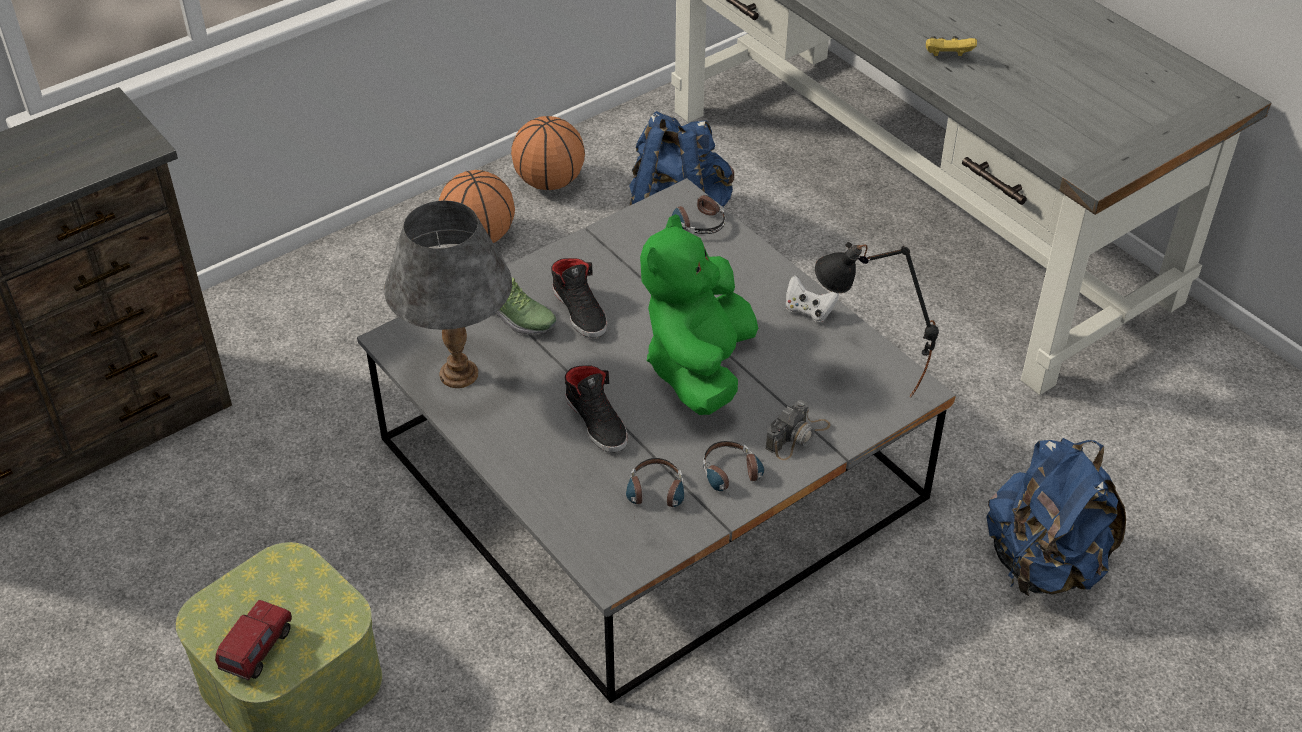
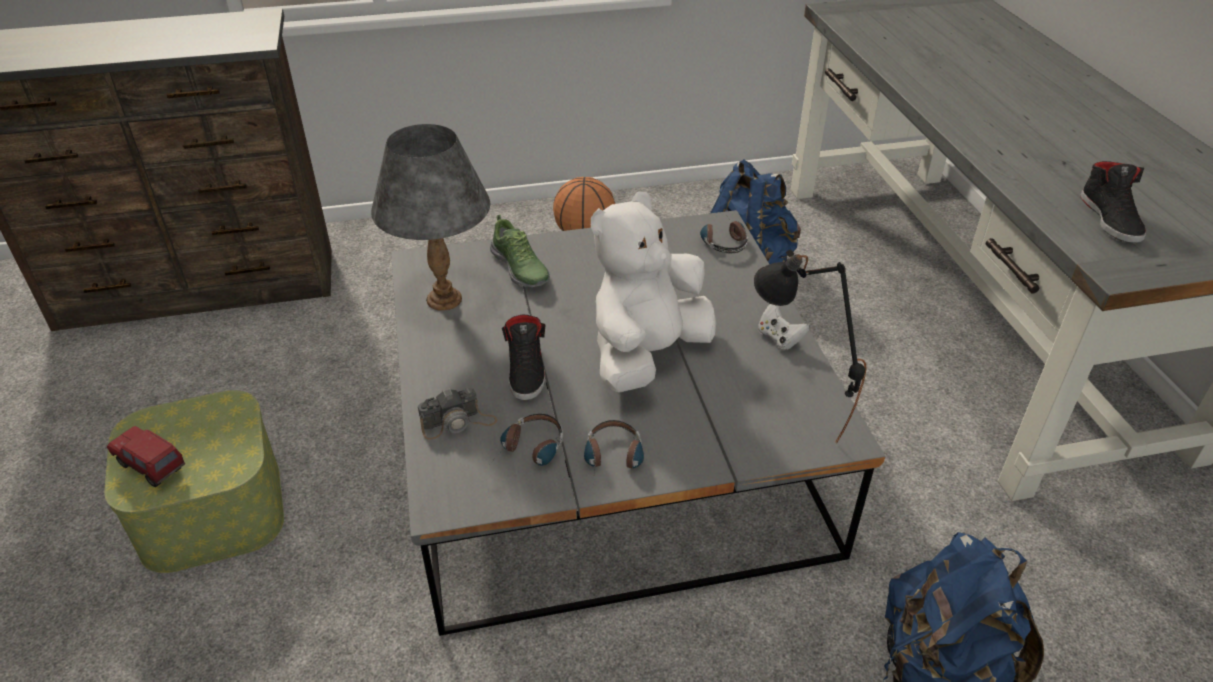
camera: 25 degrees right, 5 degrees down
(258, 651) = (151, 468): toy truck -> toy truck turned 105 degrees counterclockwise
(549, 182) = (662, 212): basketball -> none
(580, 311) = (577, 281): black shoe -> black shoe (1111, 219)
(699, 368) = (647, 355): green plush toy -> white plush toy
(797, 436) = (700, 442): camera -> camera (458, 423)
(947, 57) = (1004, 143): yellow game controller -> none

